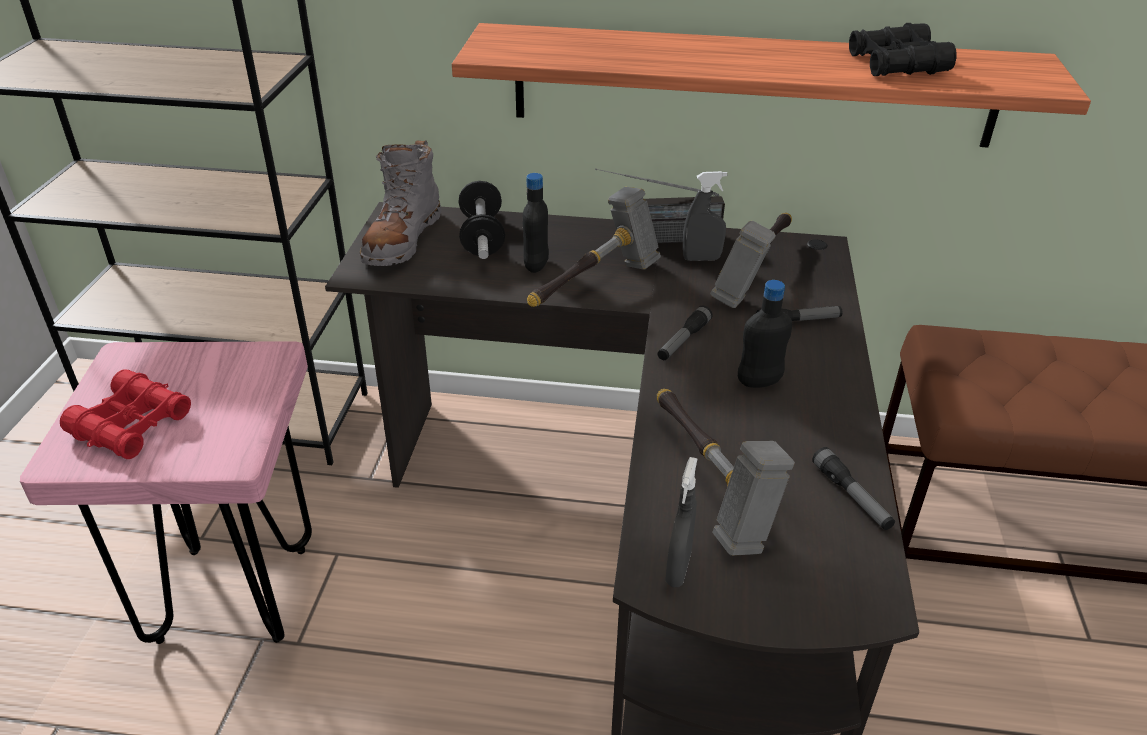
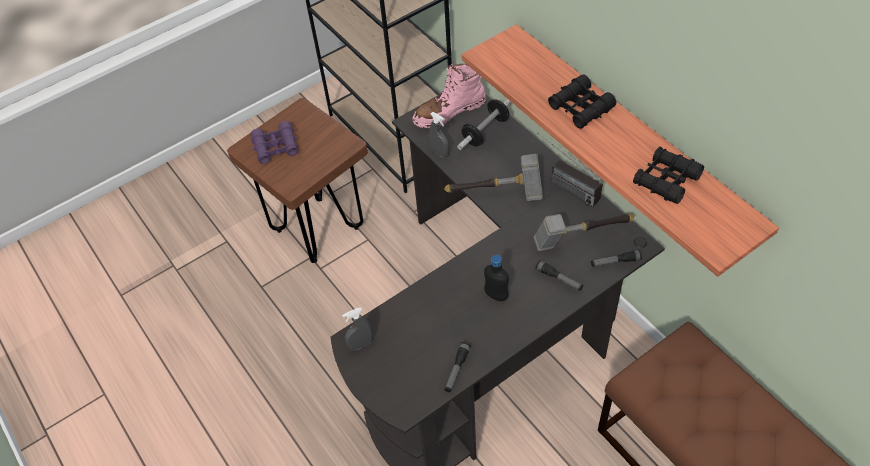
camera: 50 degrees right, 15 degrees up
(132, 425) = (276, 147): red binoculars -> purple binoculars
(235, 593) = (318, 229): pink stool -> brown stool
(402, 240) = (449, 112): grey boot -> pink boot
(536, 265) = (487, 165): black bottle -> none
(683, 341) = (494, 252): flashlight -> flashlight (615, 262)
(693, 51) = (580, 108): none -> black binoculars
(701, 259) = (567, 212): grey spray bottle -> grey spray bottle (439, 153)
(707, 486) = (412, 323): hammer -> none

